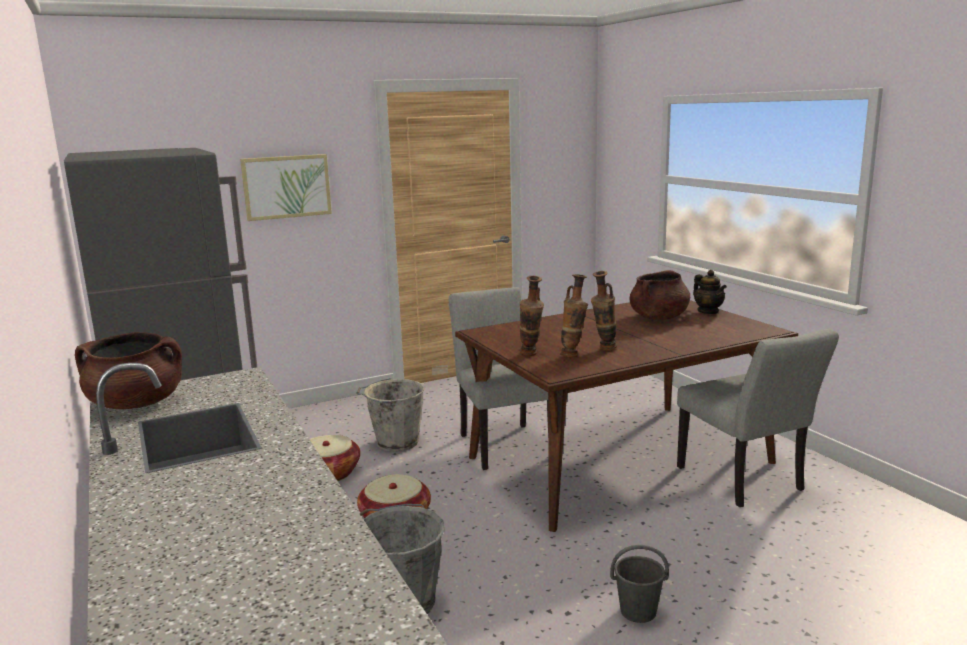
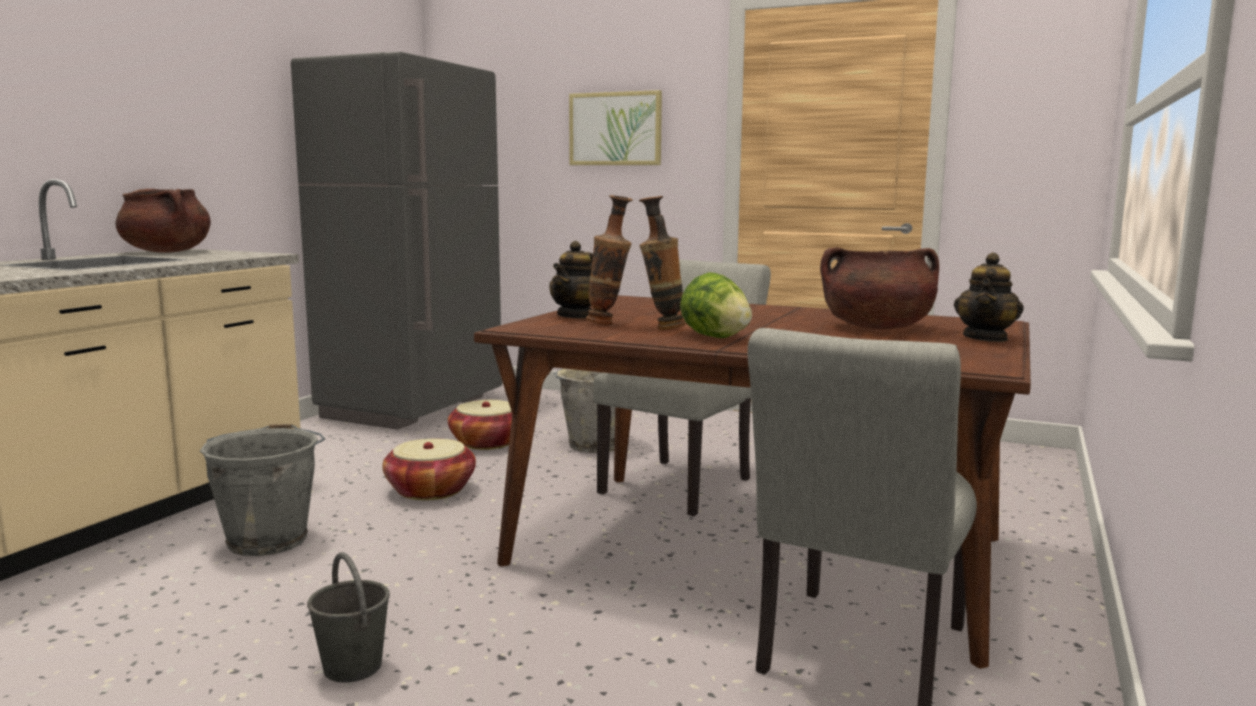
camera: 50 degrees right, 5 degrees down
(531, 355) = (576, 315): vase -> teapot
(645, 347) = (715, 337): none -> lettuce

